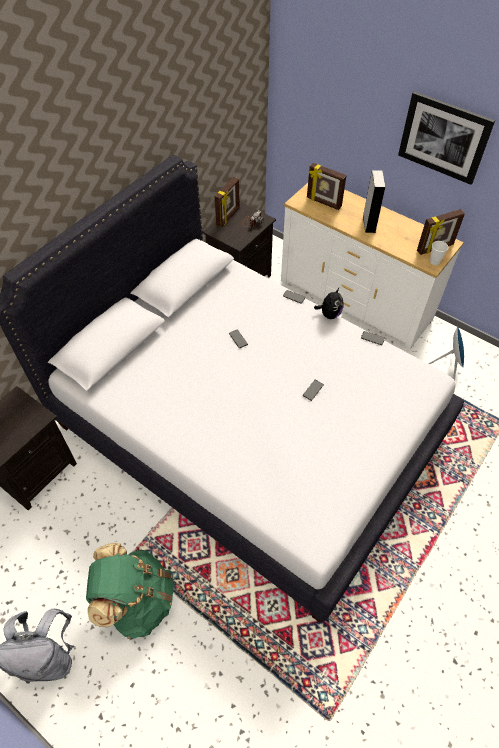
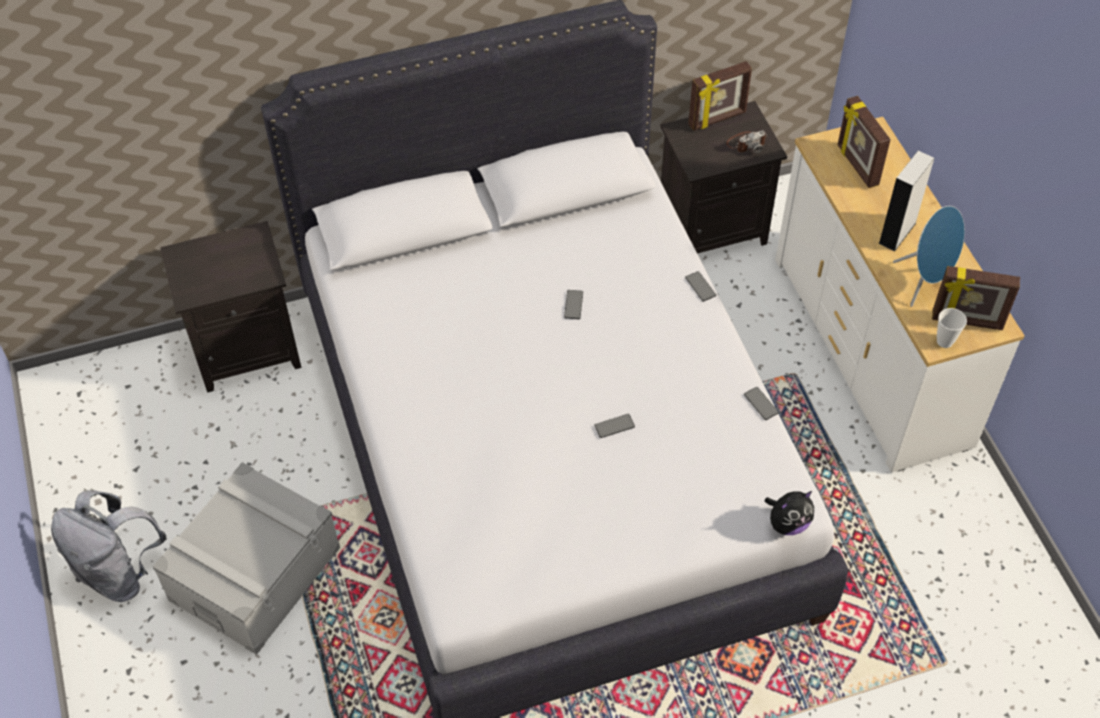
camera: 35 degrees right, 0 degrees up
(137, 600) = (255, 573): green backpack -> grey storage box
(329, 314) = (730, 337): plush toy -> plush toy (787, 523)
(444, 137) = (1029, 151): picture -> none
(448, 366) = (932, 532): blue speaker -> blue speaker (925, 282)

